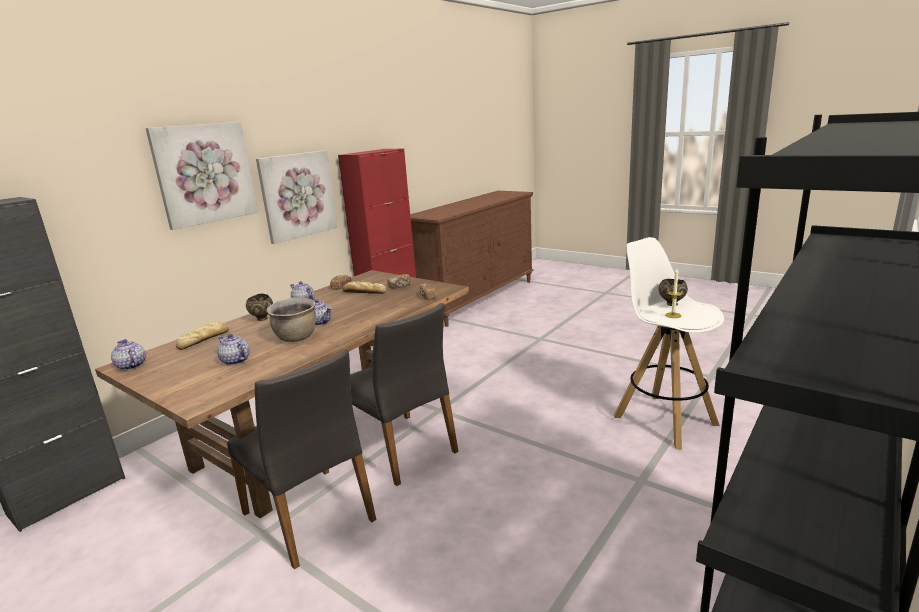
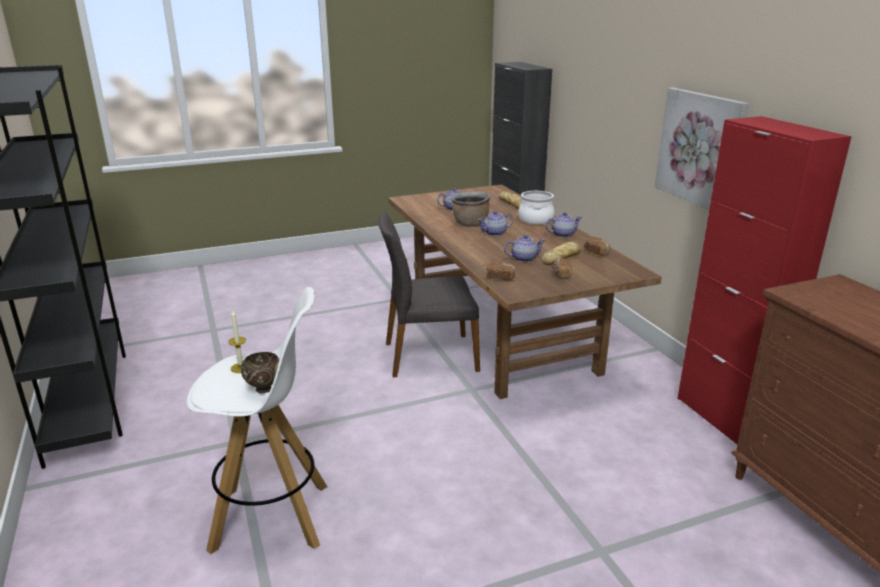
camera: 120 degrees right, 5 degrees up
(130, 366) = (490, 190): teapot -> teapot (524, 258)
(204, 174) = (633, 88): picture -> none
(262, 319) = (535, 219): brown bowl -> cooking pot
(311, 516) = (396, 313): grey chair -> none

